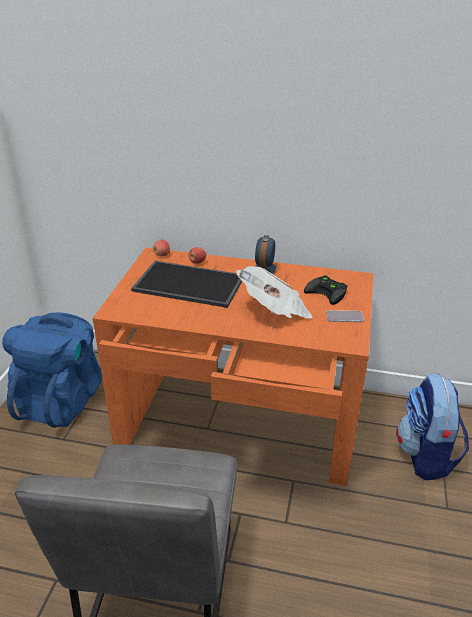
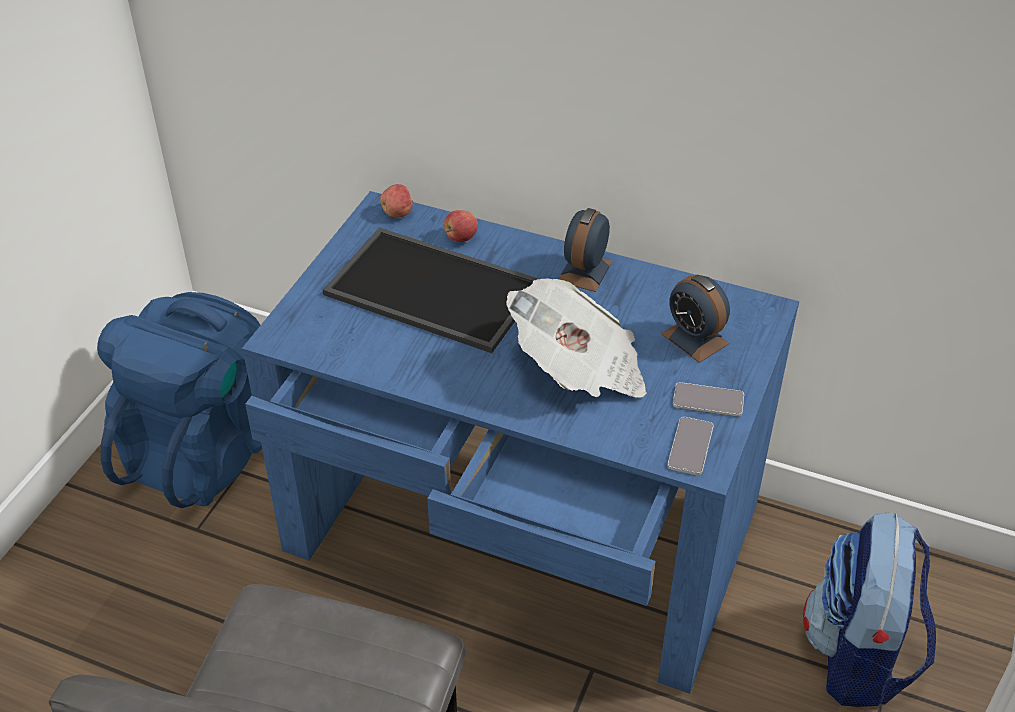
camera: 10 degrees right, 10 degrees up
(239, 427) = (517, 548): orange desk -> blue desk
(328, 292) = (695, 339): black game controller -> alarm clock
(343, 337) = (690, 447): none -> phone

